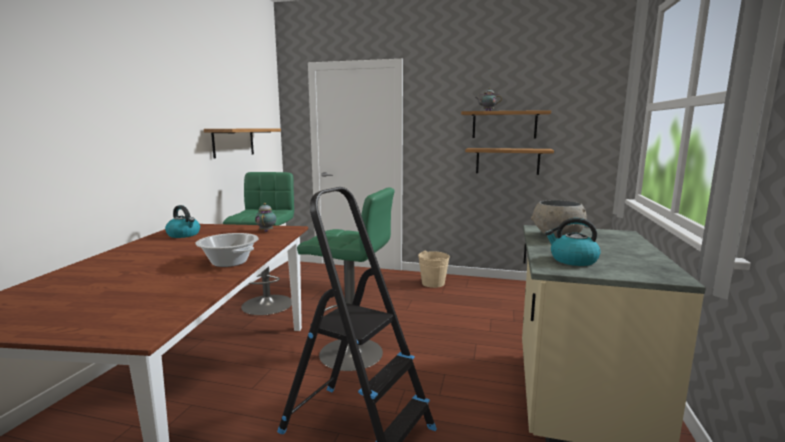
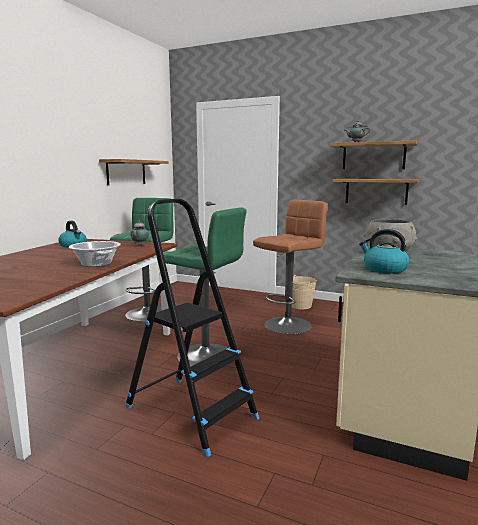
camera: 10 degrees right, 0 degrees up
(428, 308) = (288, 325): none -> brown stool

